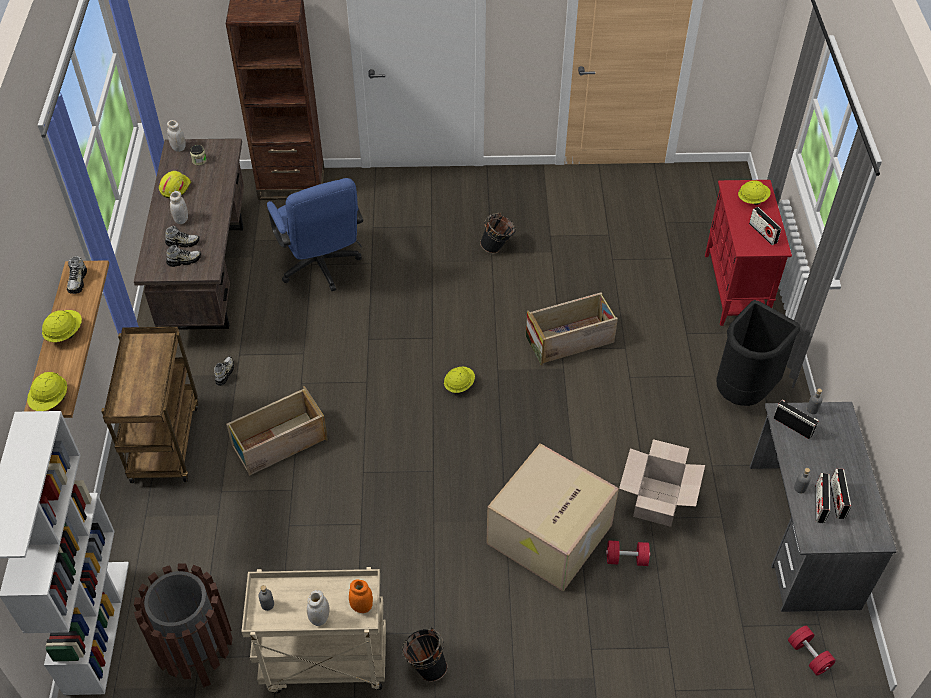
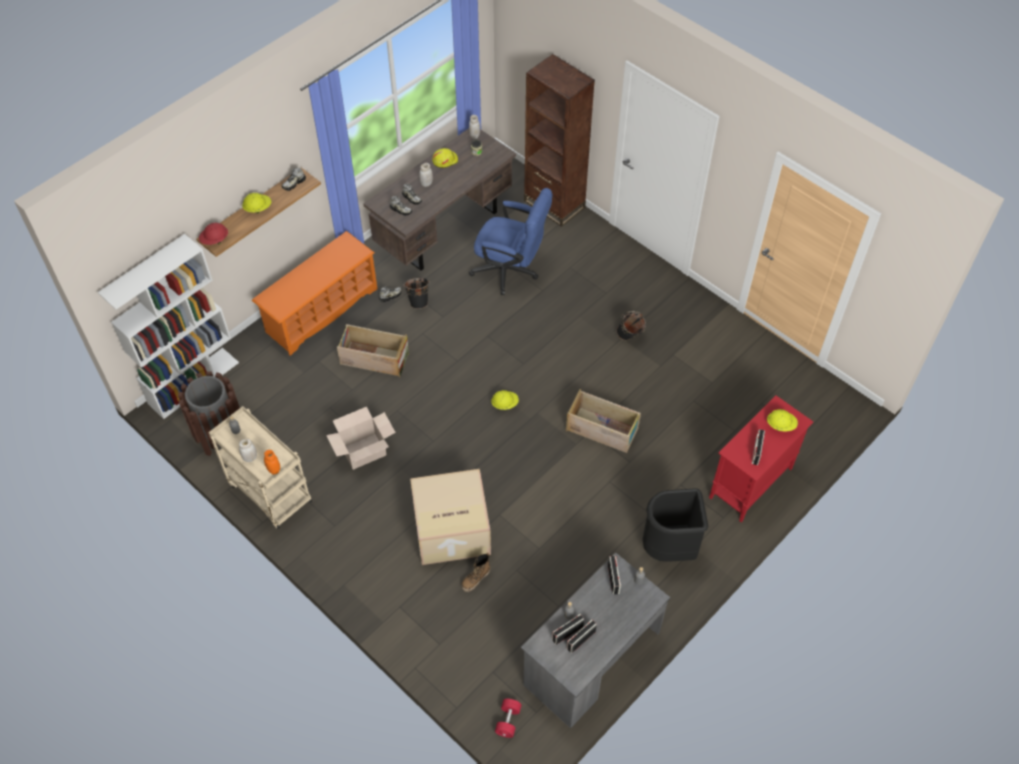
camera: 45 degrees right, 5 degrees up
(50, 400) = (215, 240): yellow hard hat -> red hard hat
(164, 441) = (321, 310): brown cart -> orange shoe rack
(321, 268) = (511, 271): blue office chair -> blue office chair turned 90 degrees counterclockwise
(425, 666) = (311, 538): black bucket -> black bucket (418, 301)
(626, 559) = (476, 579): red dumbbell -> boot
(657, 502) = (532, 565): cardboard box -> cardboard box (364, 452)

